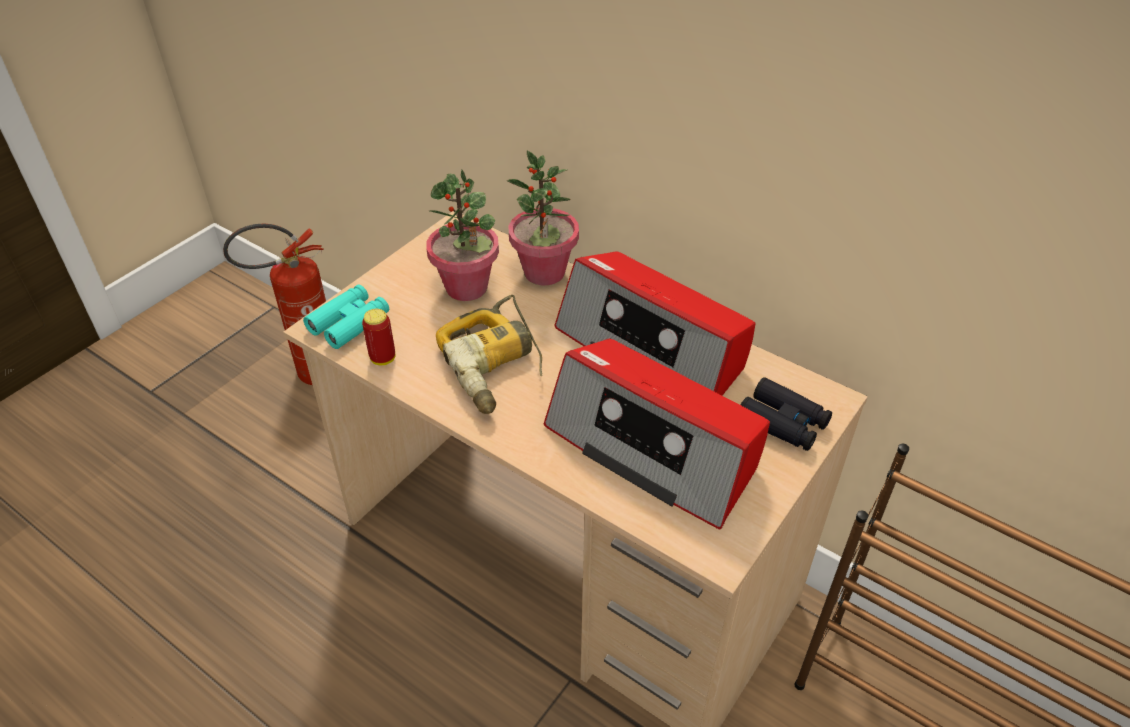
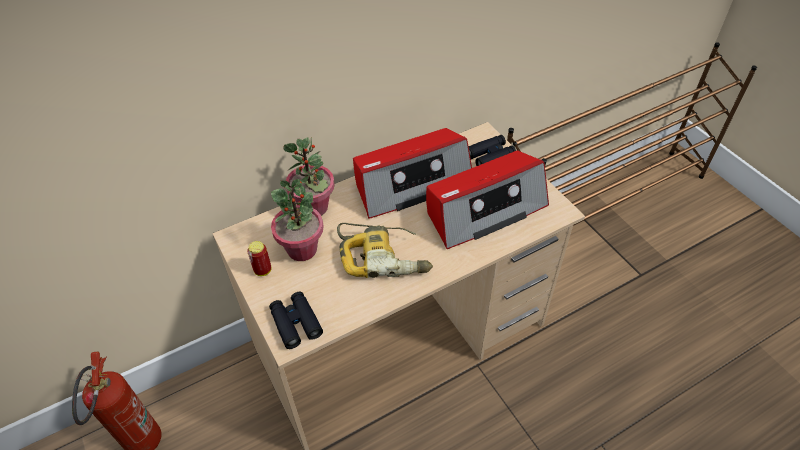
camera: 65 degrees left, 5 degrees up
(349, 323) = (296, 323): turquoise binoculars -> black binoculars
(383, 358) = (344, 312): can -> can (263, 270)

